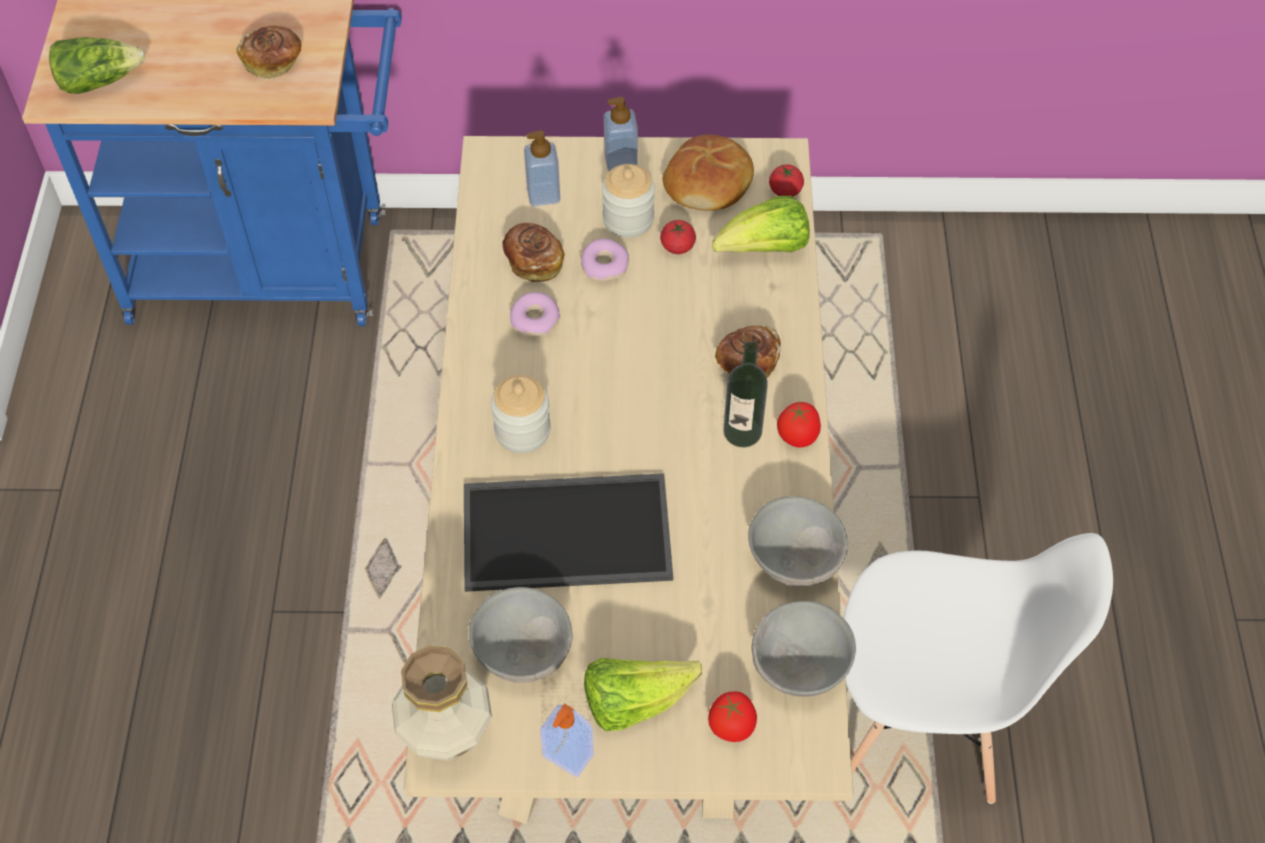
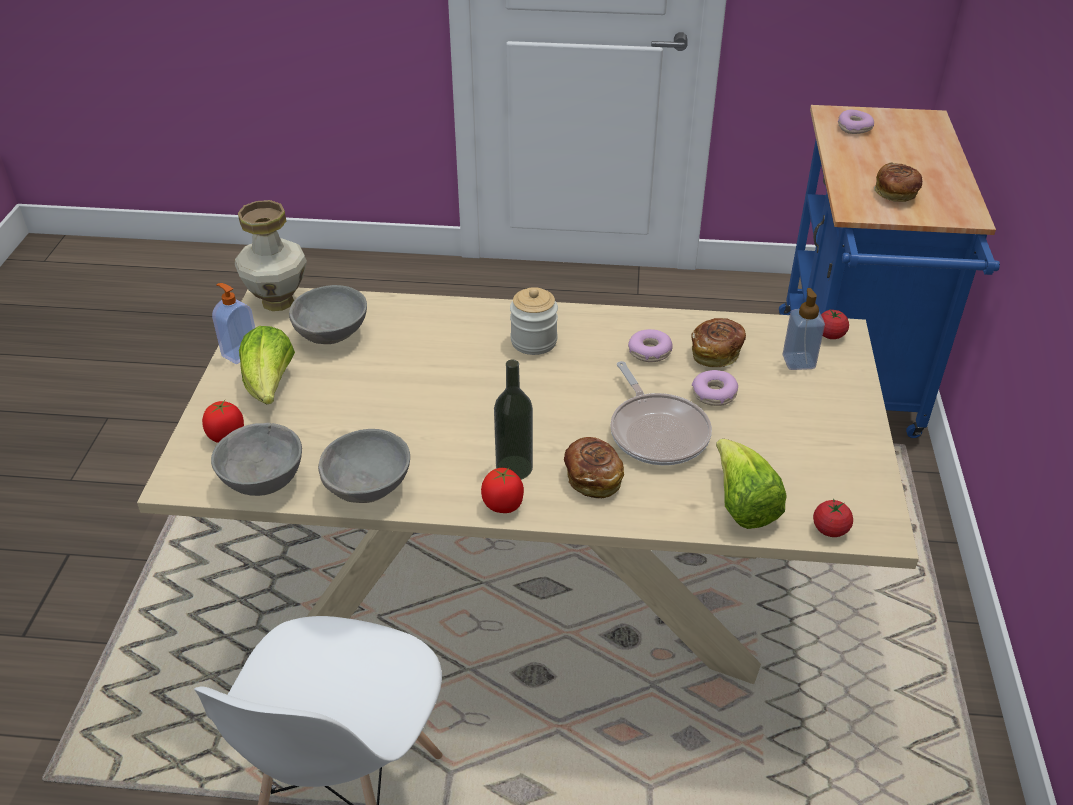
camera: 95 degrees right, 15 degrees down
(99, 81) = (854, 128): lettuce -> donut
(564, 536) = (428, 359): tray -> none
(620, 161) = (851, 411): soap dispenser -> none
(628, 219) = (774, 412): jar -> none
(670, 313) = (657, 431): none -> frying pan
(677, 246) = (741, 442): tomato -> tomato (830, 335)
(709, 183) = (831, 471): bread -> none

